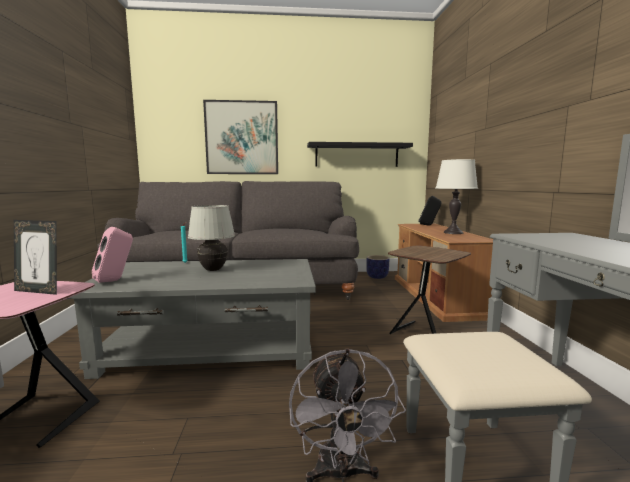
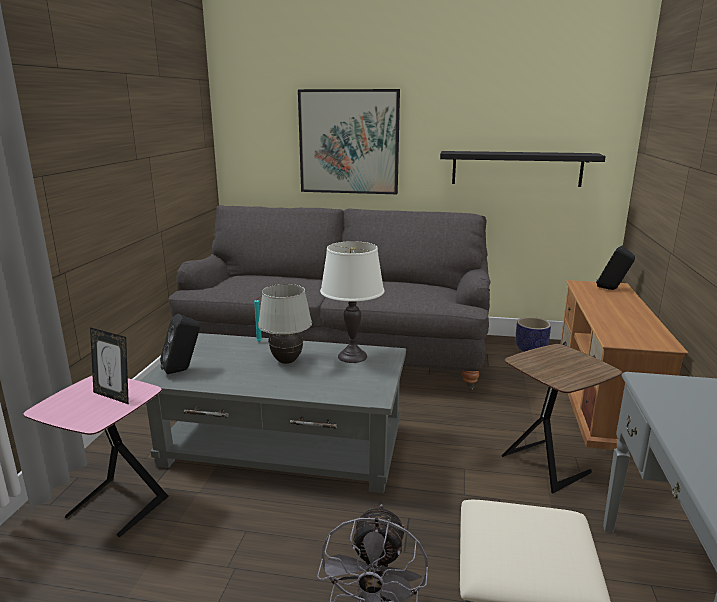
camera: 15 degrees right, 10 degrees up
(115, 280) = (183, 370): pink speaker -> black speaker
(453, 233) = (632, 318): white table lamp -> white table lamp (352, 356)

